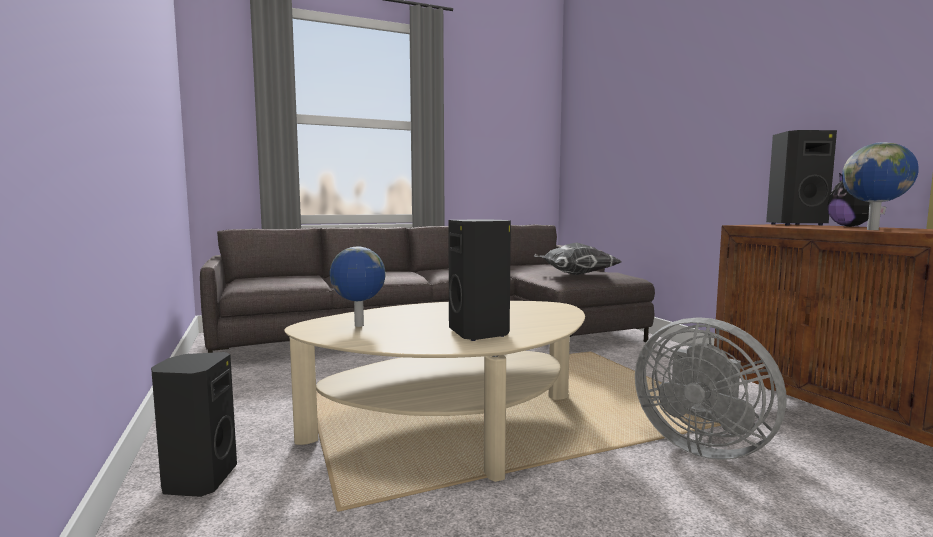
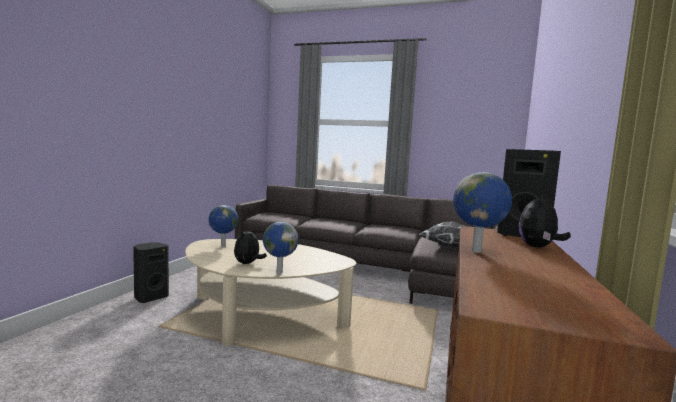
camera: 40 degrees right, 0 degrees up
(480, 333) = (248, 263): black speaker -> plush toy
(548, 331) = (279, 272): none -> globe
(701, 445) = (354, 385): grey fan -> none

